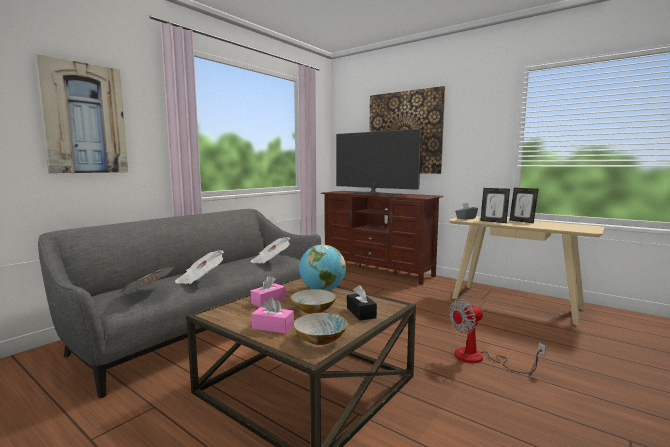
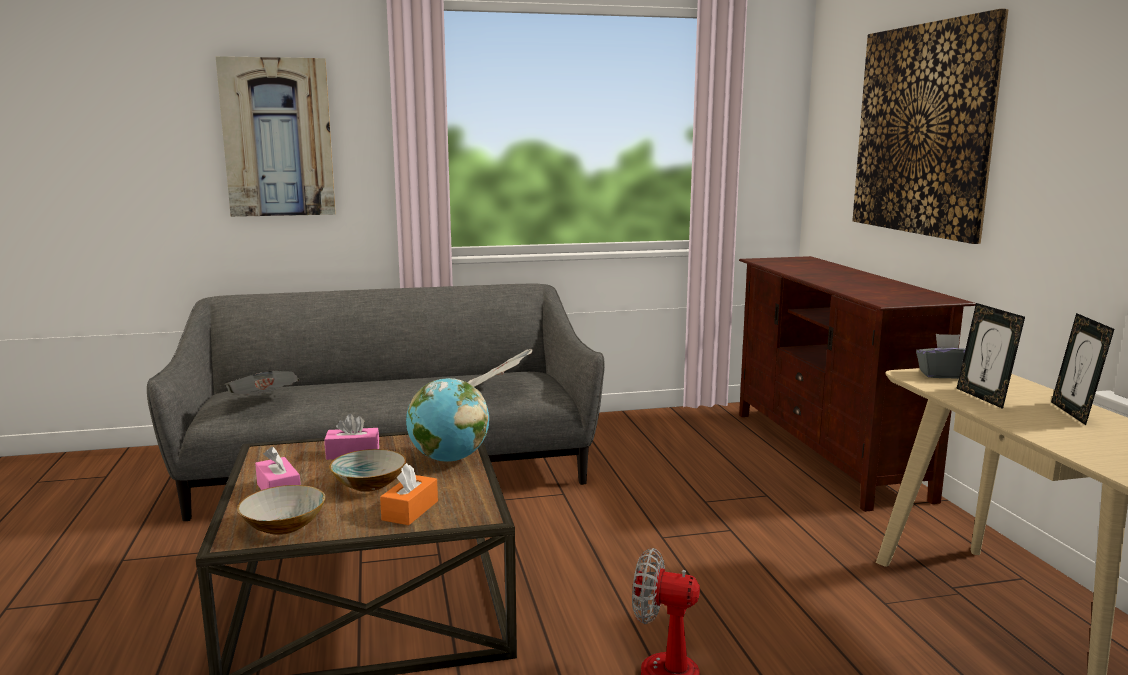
camera: 40 degrees right, 5 degrees up
(200, 279) = (350, 397): newspaper -> none
(361, 313) = (410, 510): black tissue box -> orange tissue box
(374, 194) = (824, 277): television -> none

